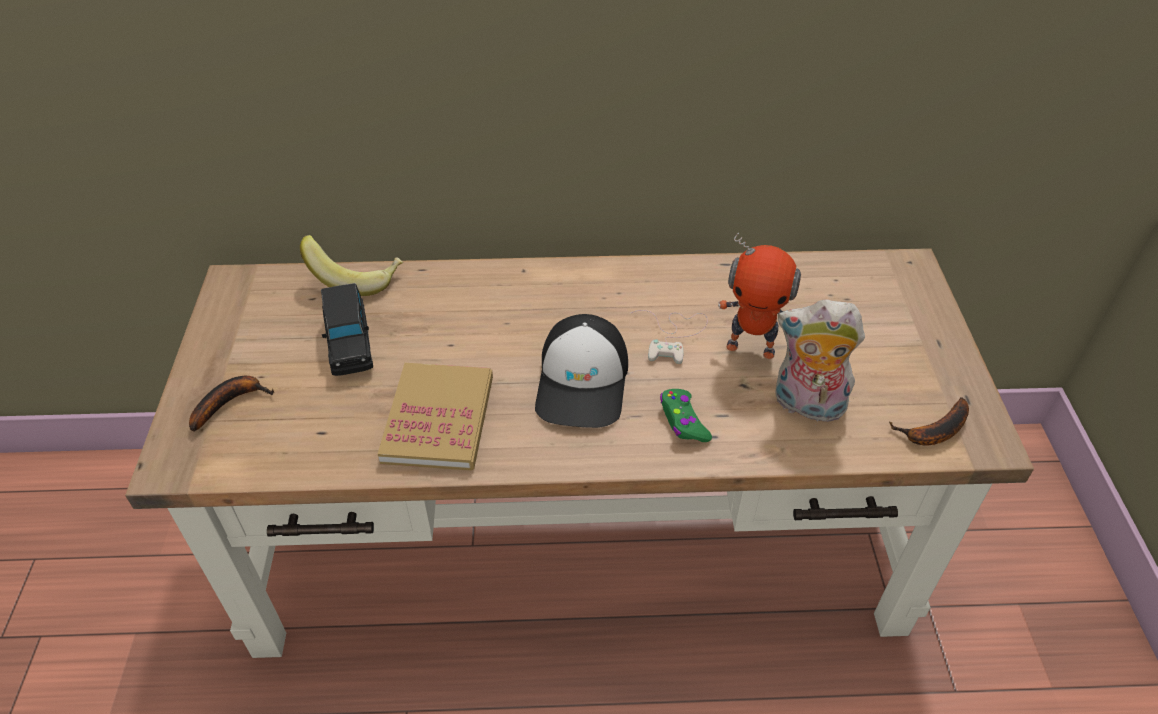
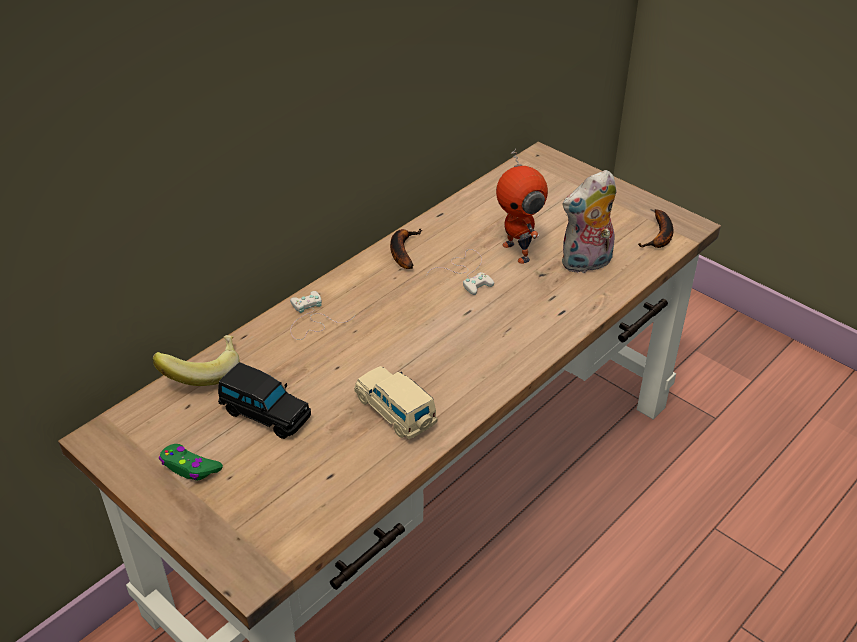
camera: 45 degrees left, 5 degrees down
(230, 402) = (233, 508): banana -> banana (402, 251)
(438, 419) = (396, 413): book -> beige toy car
(488, 290) = (312, 319): none -> white game controller
(583, 382) = (453, 332): cap -> none
(683, 421) = (537, 314): green game controller -> green game controller (190, 467)
(751, 347) = (518, 252): toy robot -> toy robot turned 90 degrees clockwise

